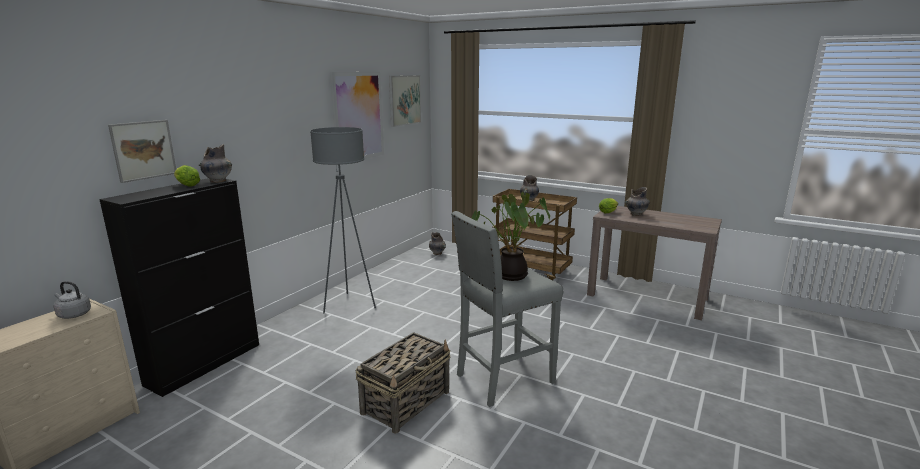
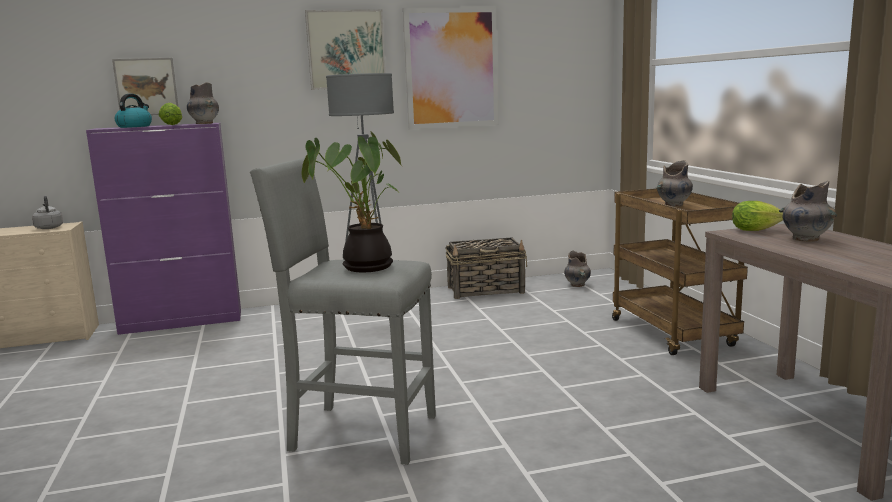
camera: 45 degrees right, 5 degrees down
(153, 192) = (135, 126): none -> kettle
(205, 363) = (182, 322): black cabinet -> purple cabinet
(404, 100) = (550, 49): picture -> picture (346, 49)
(407, 401) = (235, 410): basket -> basket (486, 290)

